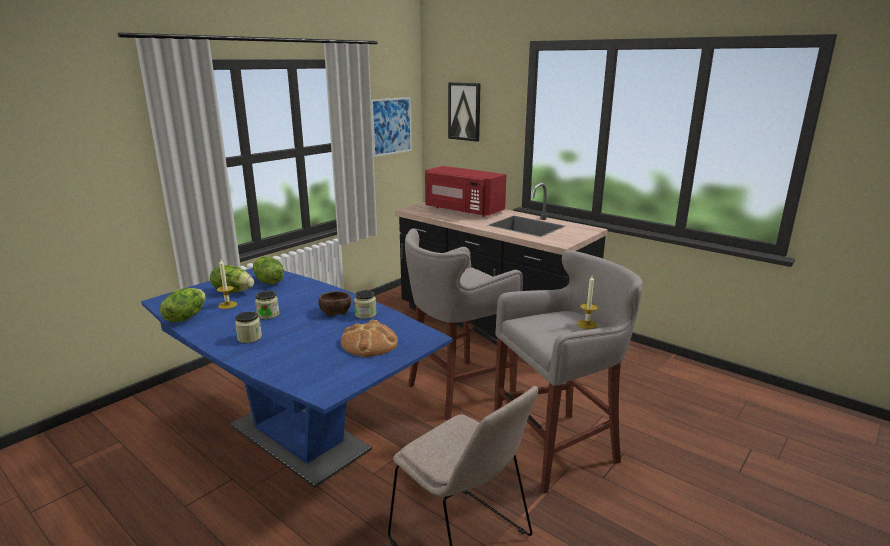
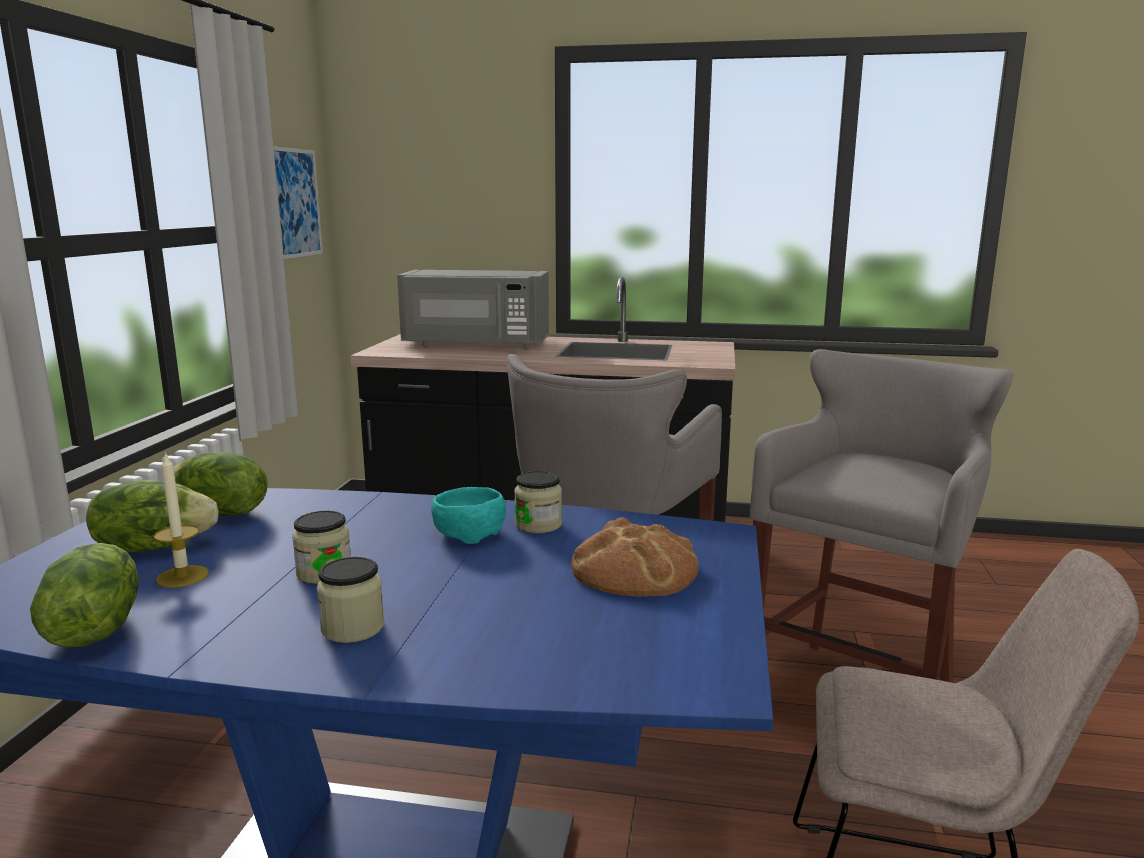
camera: 30 degrees left, 5 degrees down
(335, 311) = (468, 533): brown bowl -> turquoise bowl
(462, 210) = (475, 344): red microwave -> grey microwave
(464, 111) = (427, 175): picture -> none
(587, 324) = (903, 463): candle -> none

